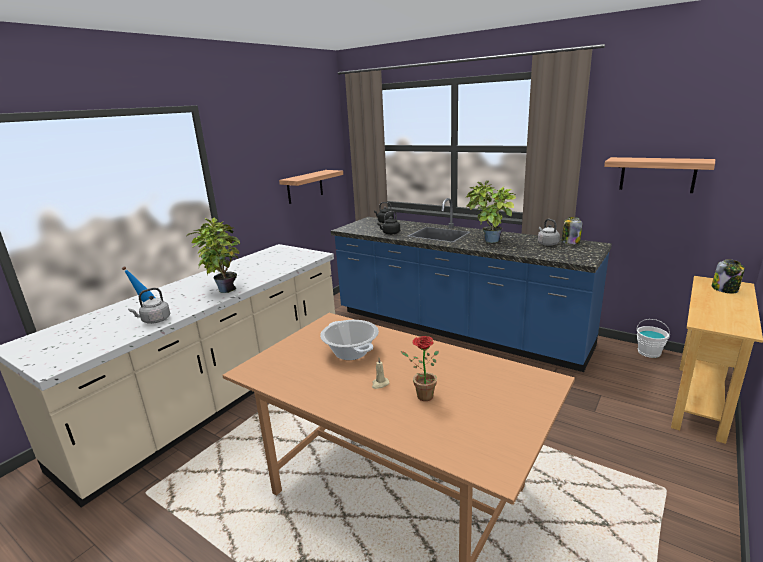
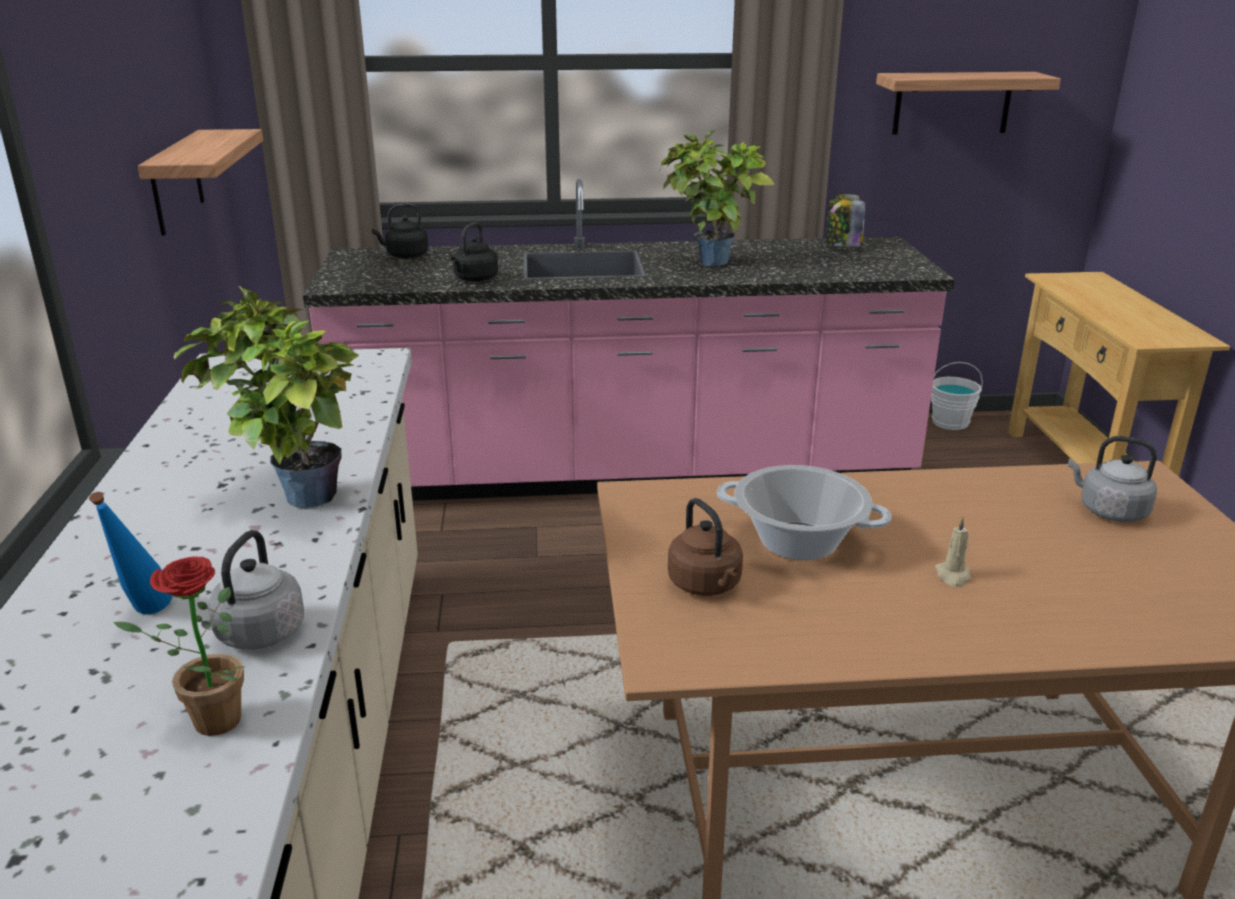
camera: 40 degrees left, 5 degrees up
(297, 354) = (706, 585): none -> brown kettle
(421, 396) = (1044, 567): potted plant -> potted plant (206, 723)
(456, 329) = (627, 472): blue counter -> pink counter
(547, 244) = (812, 252): grey kettle -> grey kettle (1109, 511)
(725, 289) = (1090, 286): jar -> none

